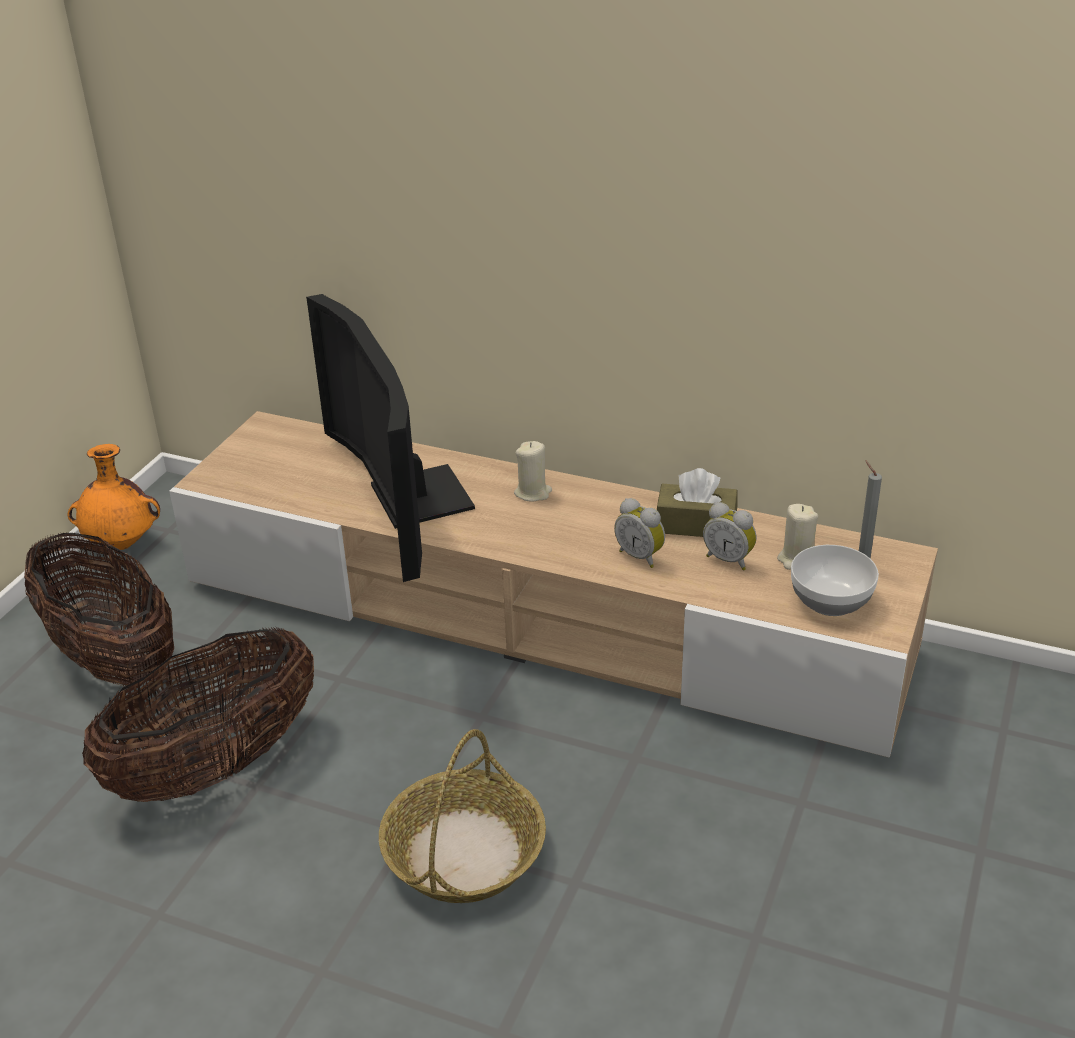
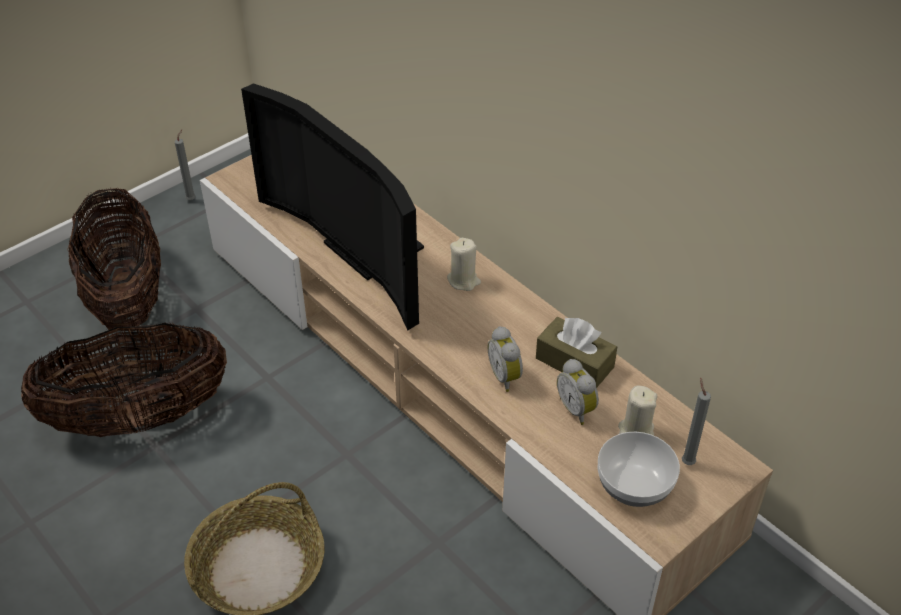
camera: 25 degrees right, 10 degrees up
(123, 544) = (192, 199): orange vase -> grey candle
(405, 499) = (361, 251): television -> television turned 45 degrees counterclockwise

